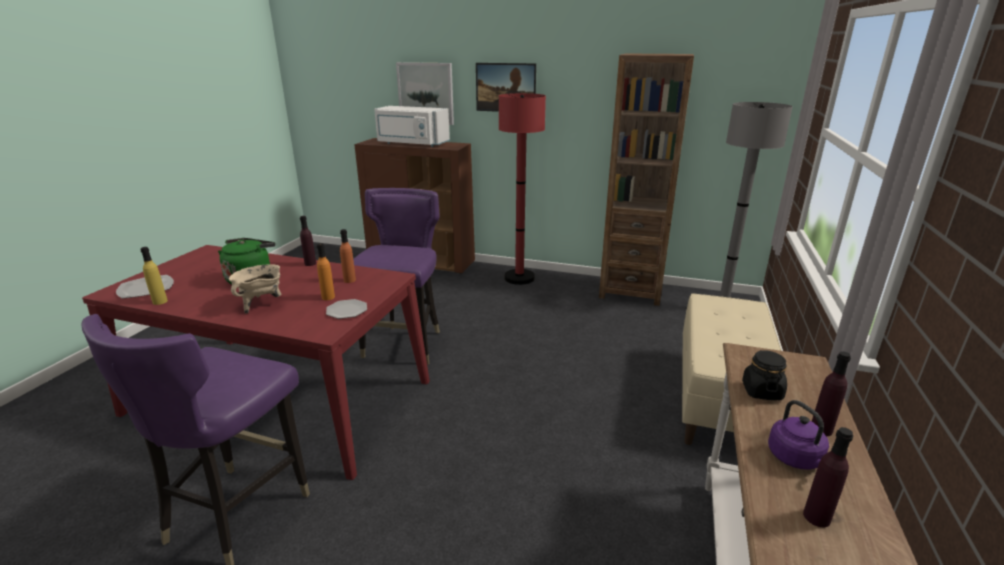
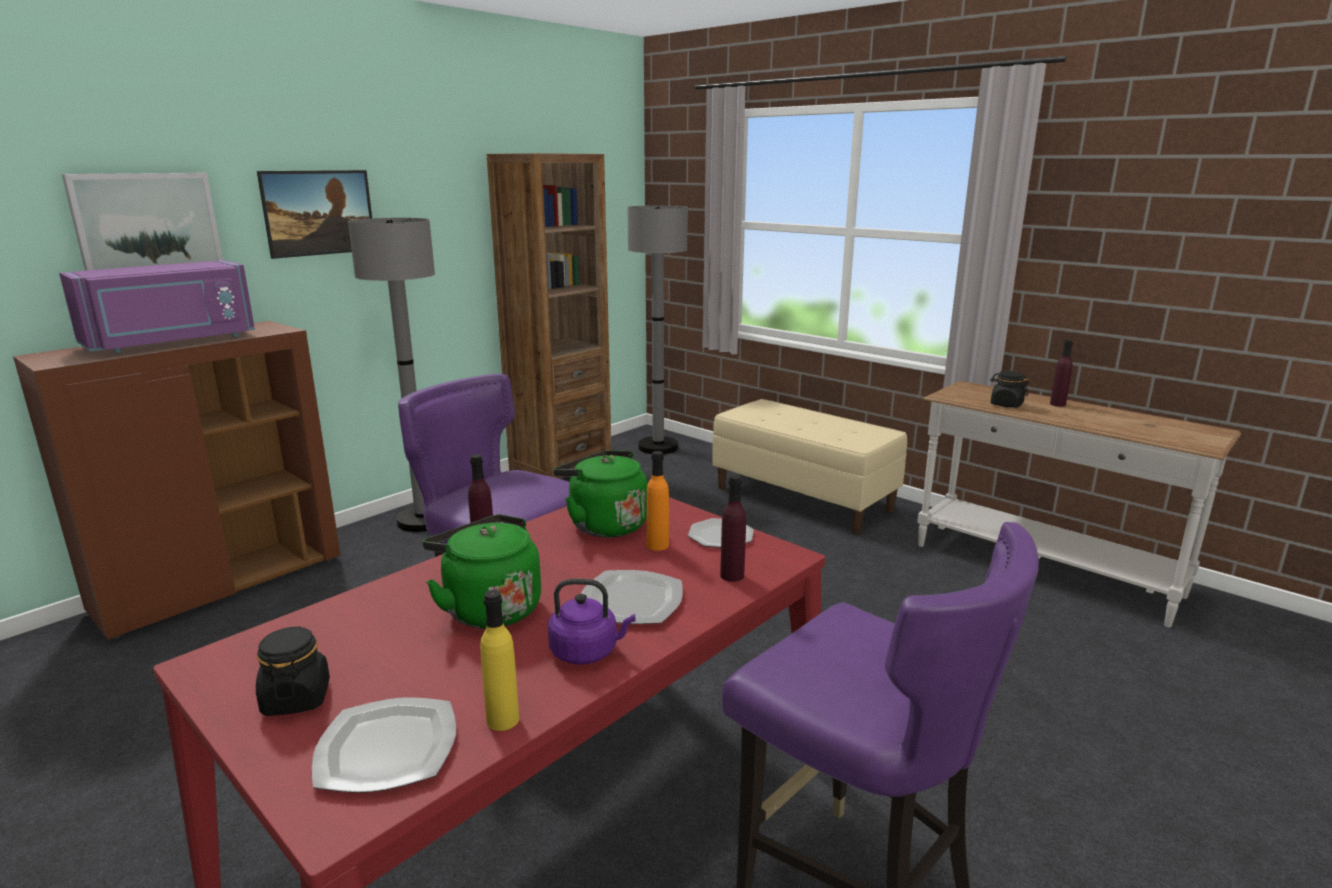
camera: 65 degrees left, 5 degrees down
(182, 268) = (296, 698): none -> black jar
(262, 304) = (632, 600): beige cooking pot -> plate
(349, 280) = (604, 525): orange bottle -> green kettle
(411, 144) = (172, 342): white microwave -> purple microwave
(519, 278) = (423, 520): red floor lamp -> grey floor lamp
(796, 459) = (1092, 417): purple kettle -> purple kettle (587, 652)
(816, 517) = (1152, 428): purple bottle -> purple bottle (732, 575)

